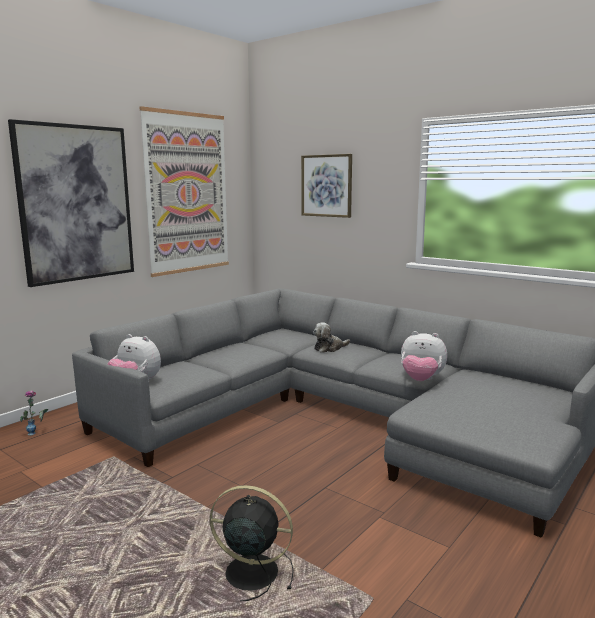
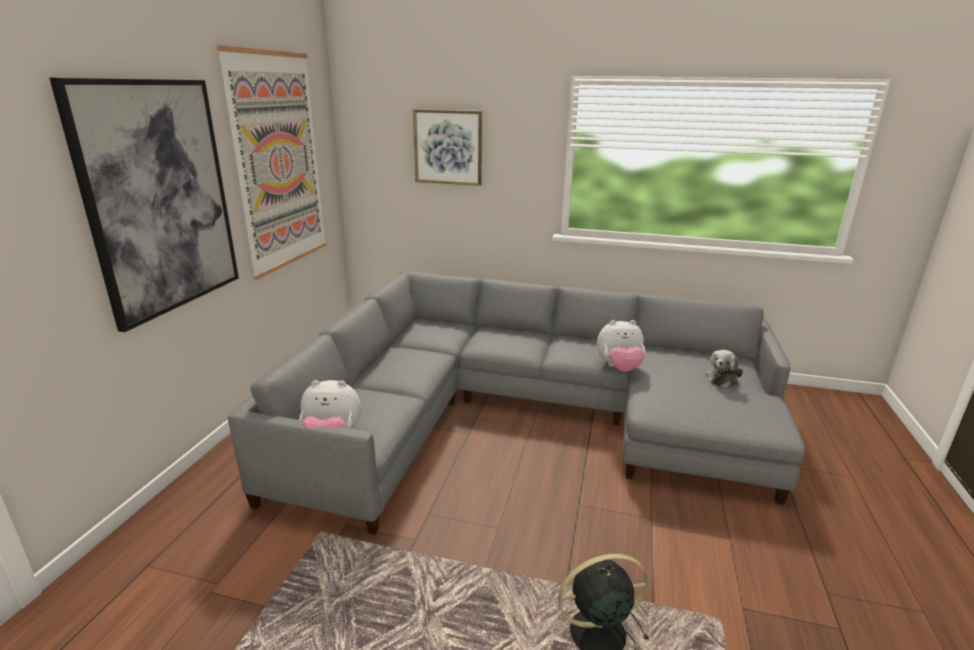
camera: 25 degrees left, 10 degrees up
(37, 433) = (181, 525): vase -> none
(329, 348) = (497, 341): plush toy -> plush toy (722, 378)

